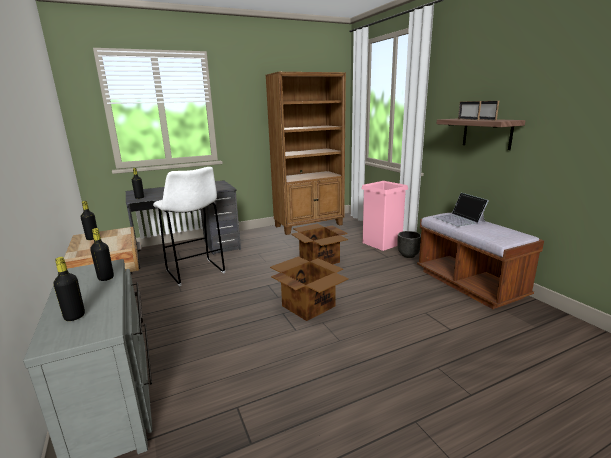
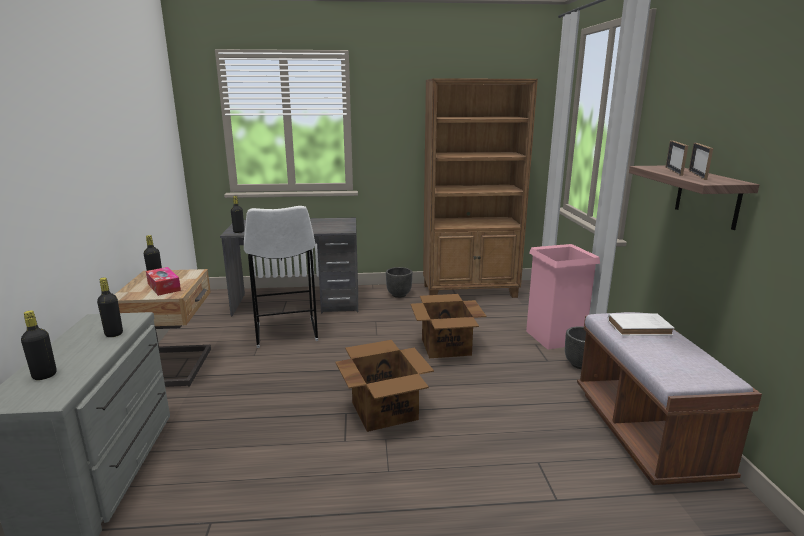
camera: 20 degrees right, 0 degrees up
(108, 243) = (164, 287): none -> tissue box
(262, 235) = (399, 295): none -> black planter
(459, 219) = (640, 328): laptop -> white book

